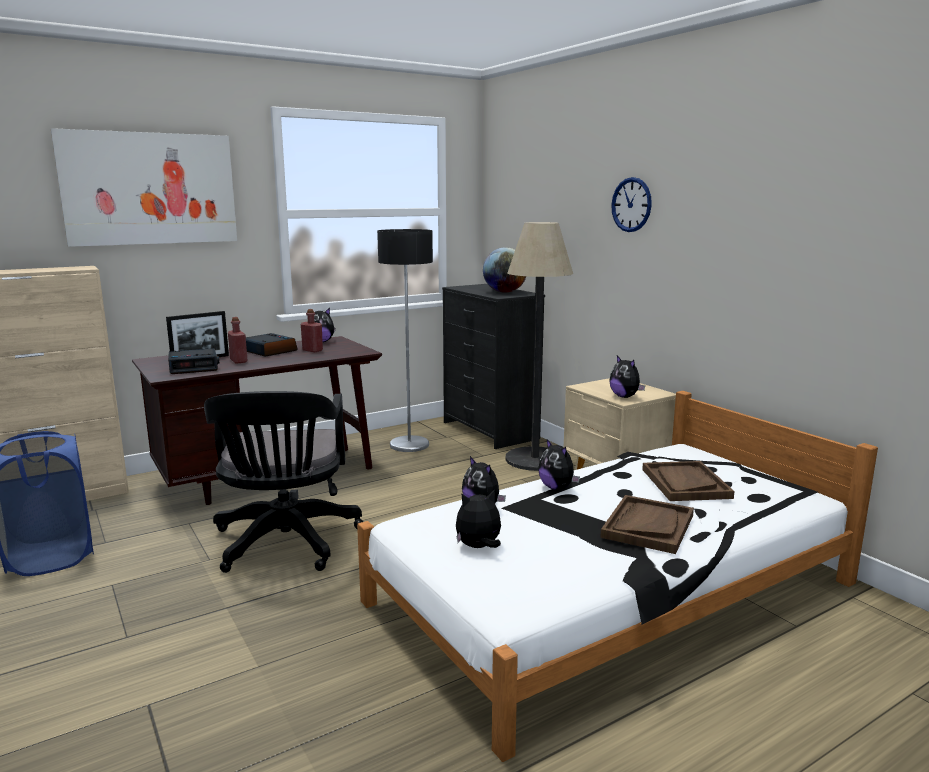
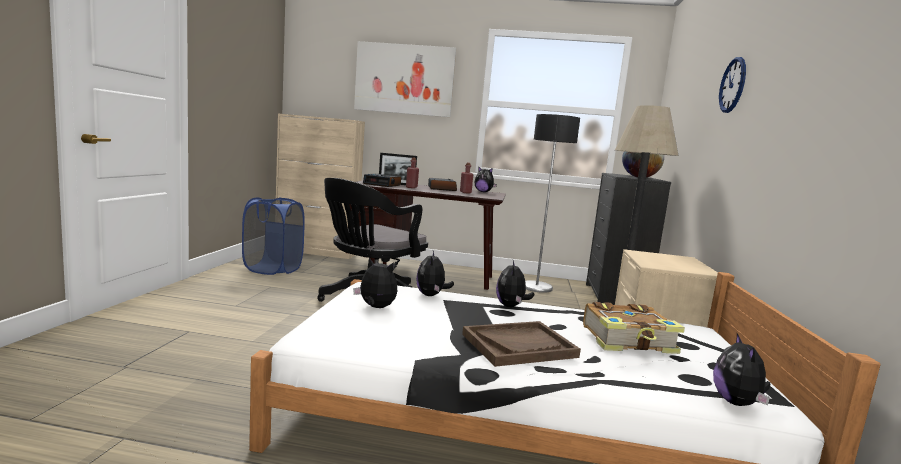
camera: 40 degrees right, 5 degrees down
(625, 396) = (659, 264): plush toy -> plush toy (737, 403)
(685, 483) = (629, 341): brown tray -> book

